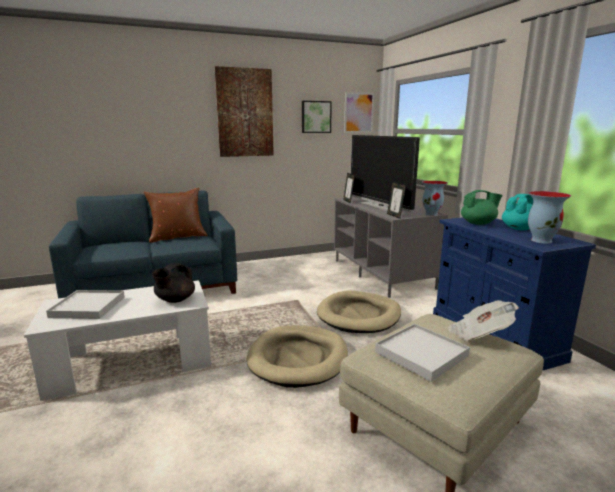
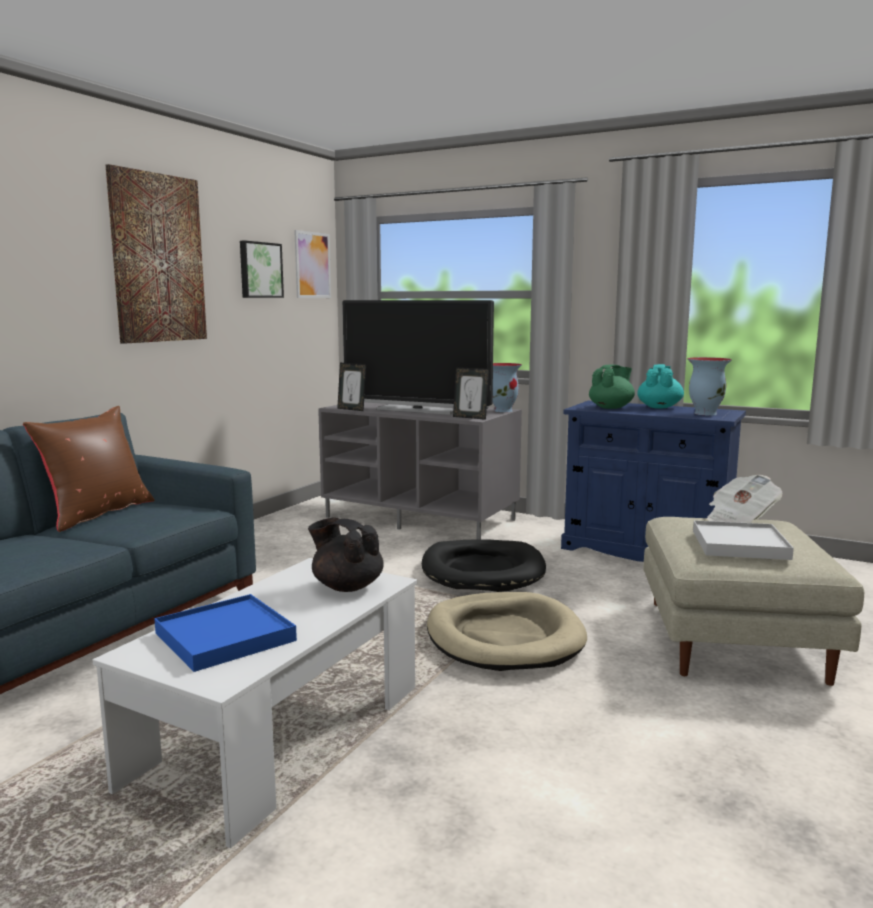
camera: 40 degrees left, 5 degrees down
(88, 307) = (225, 637): white tray -> blue tray
(175, 300) = (347, 586): black teapot -> black teapot turned 135 degrees clockwise
(359, 315) = (483, 571): beige dog bed -> black dog bed

